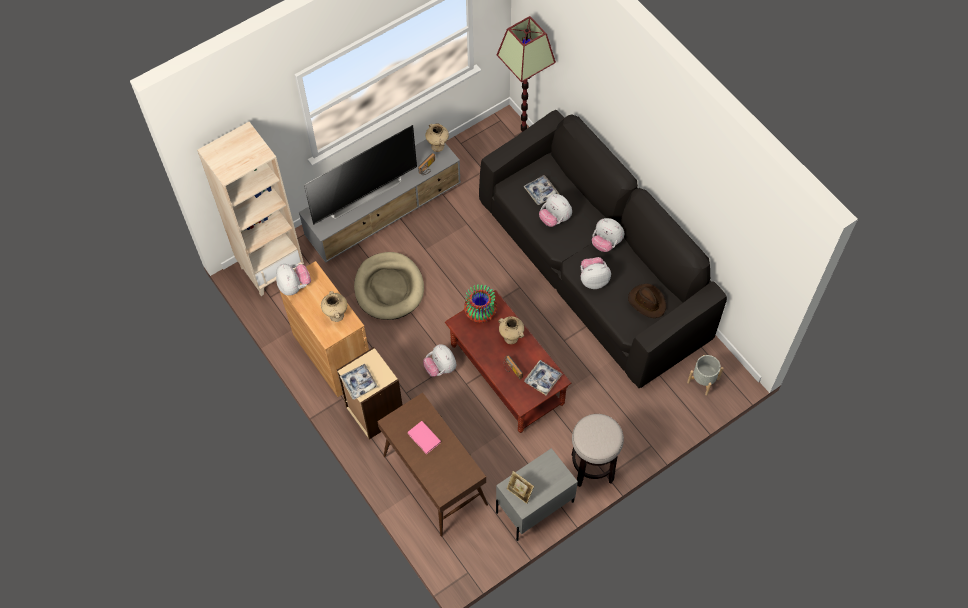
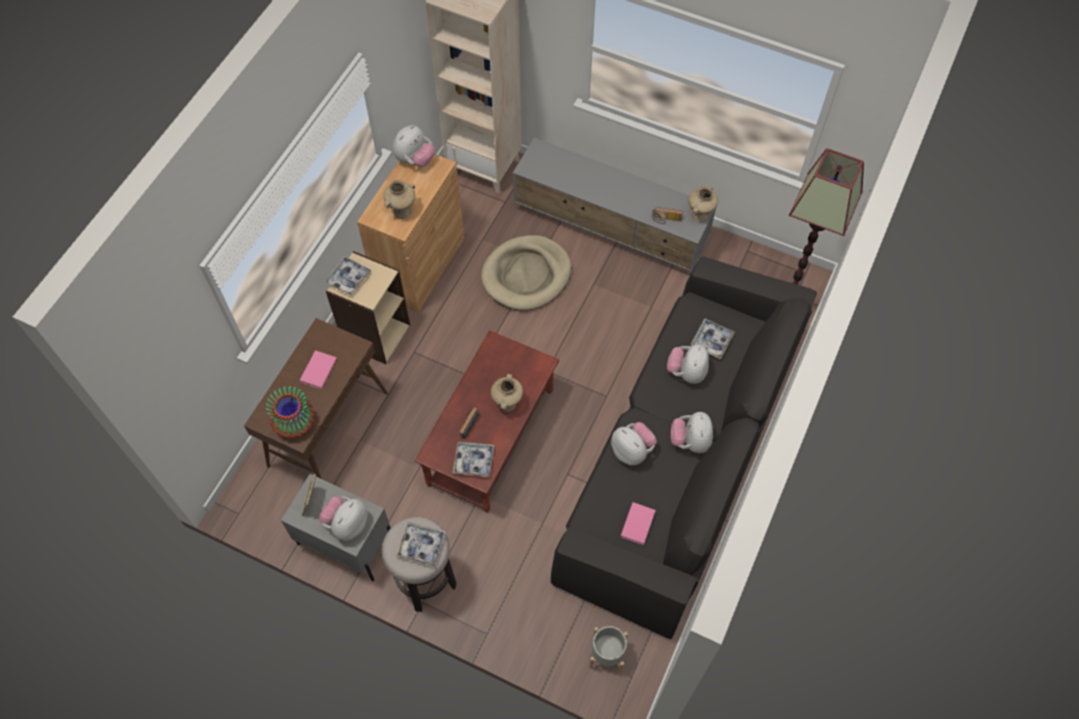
camera: 60 degrees right, 0 degrees up
(363, 193) = (594, 179): television -> none
(440, 368) = (461, 369): plush toy -> plush toy (347, 524)
(480, 313) = (520, 358): vase -> vase (294, 423)
(600, 430) = (421, 545): none -> tray
(647, 302) = (639, 524): brown hat -> pink book

